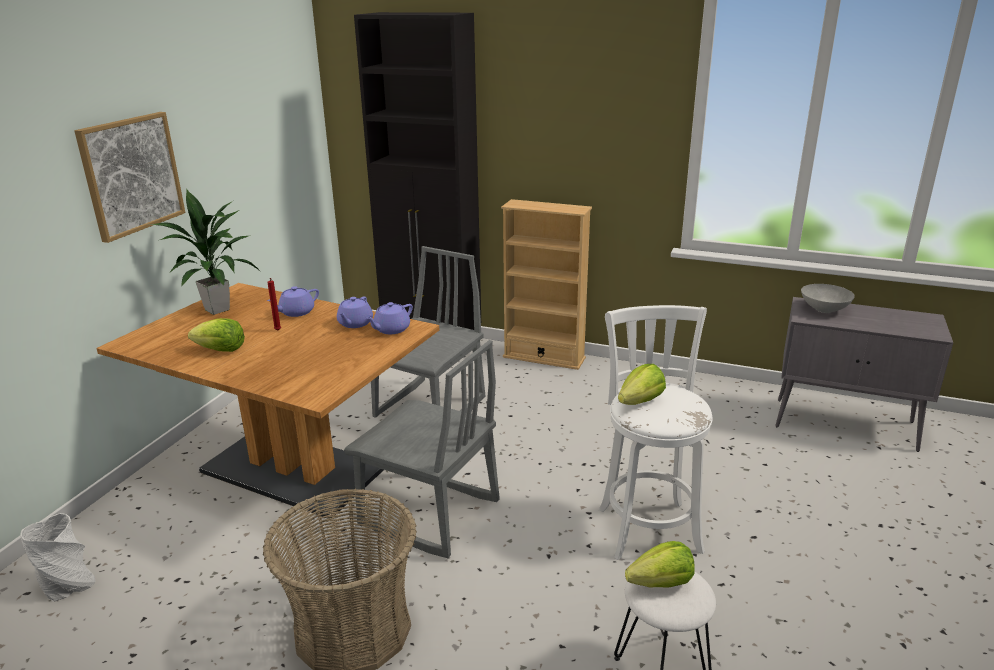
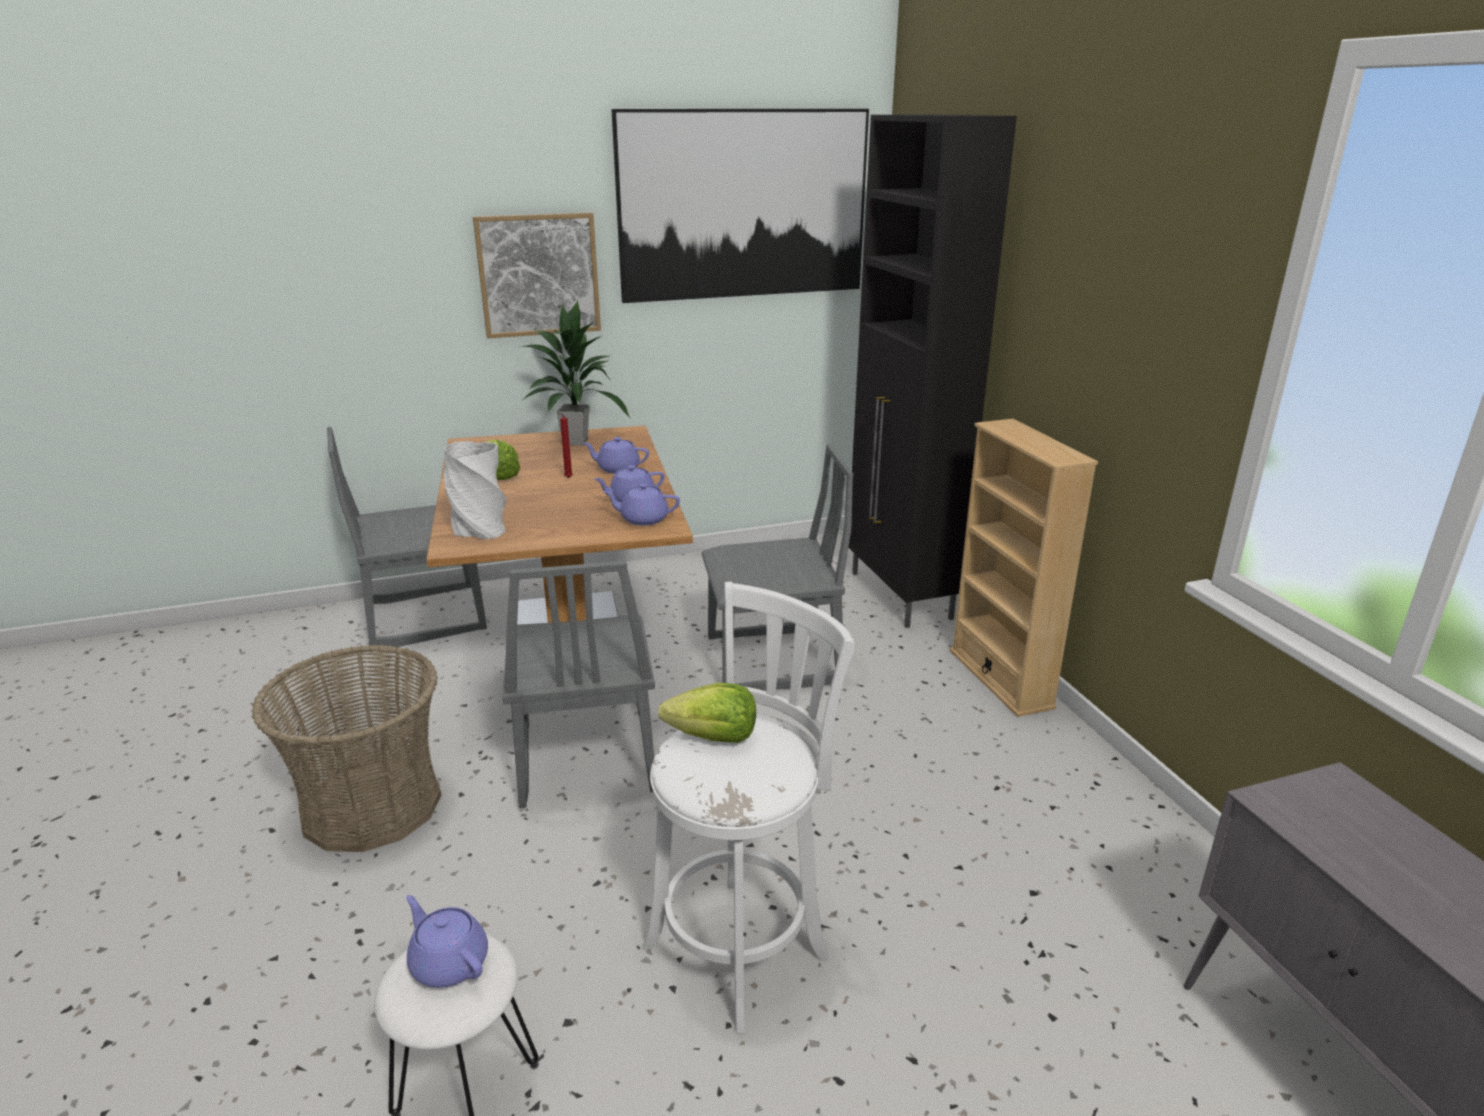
camera: 50 degrees right, 0 degrees up
(67, 584) = (325, 637): white vase -> white vase (479, 529)
(133, 520) = (424, 616): none -> grey chair
(250, 90) = (744, 205): none -> picture
(661, 583) = (448, 962): lettuce -> purple teapot
(825, 310) = (1354, 815): grey bowl -> none

